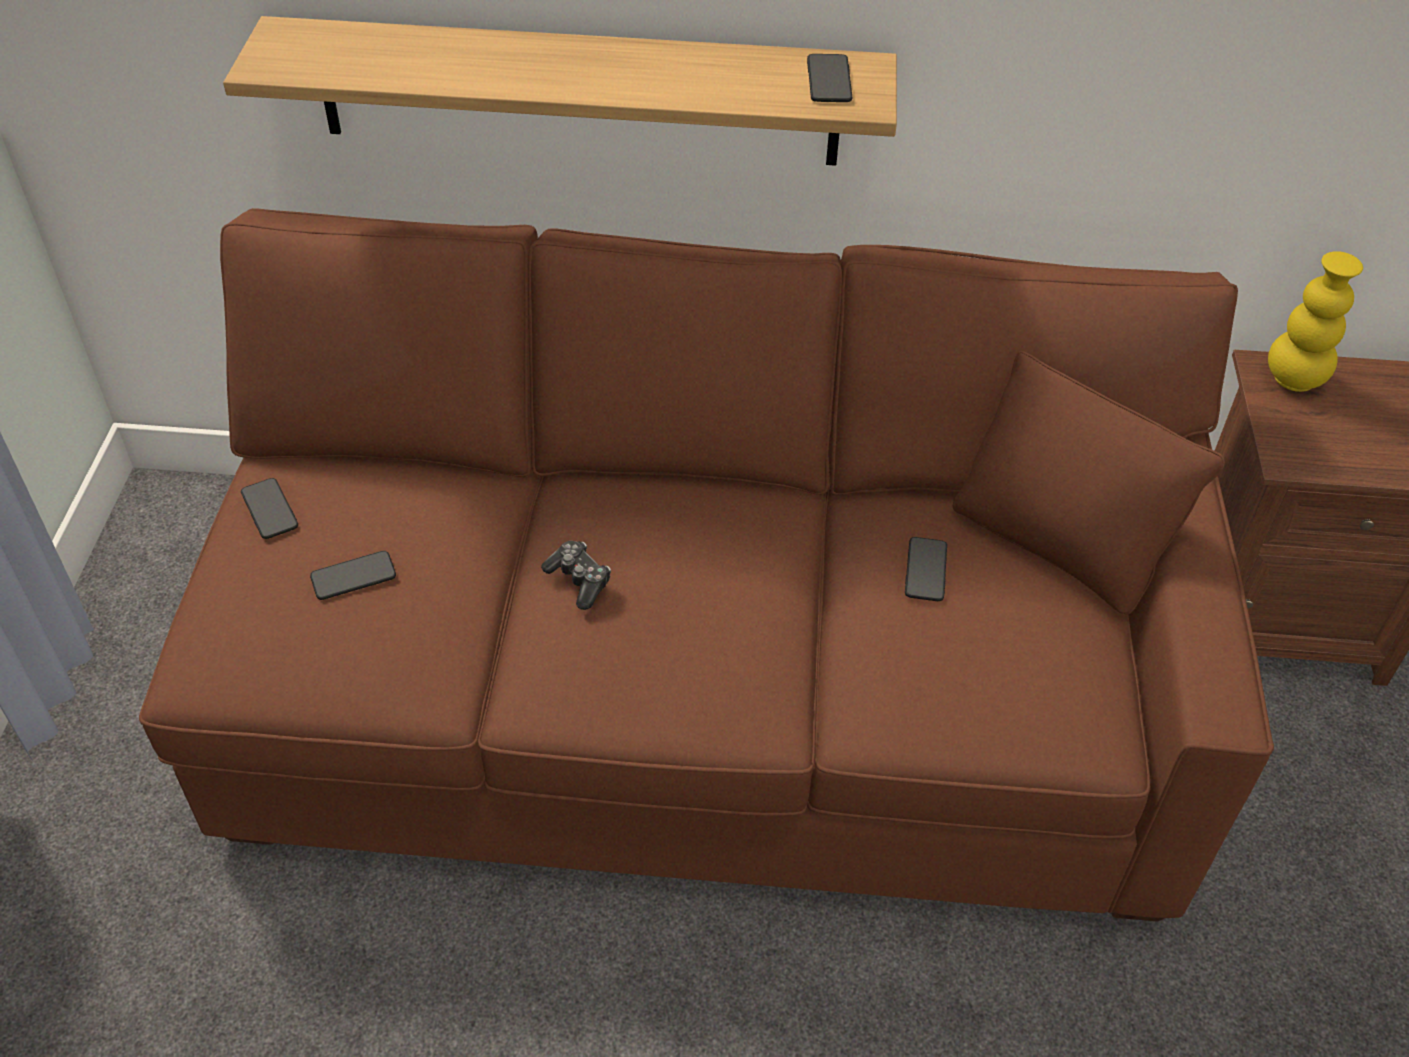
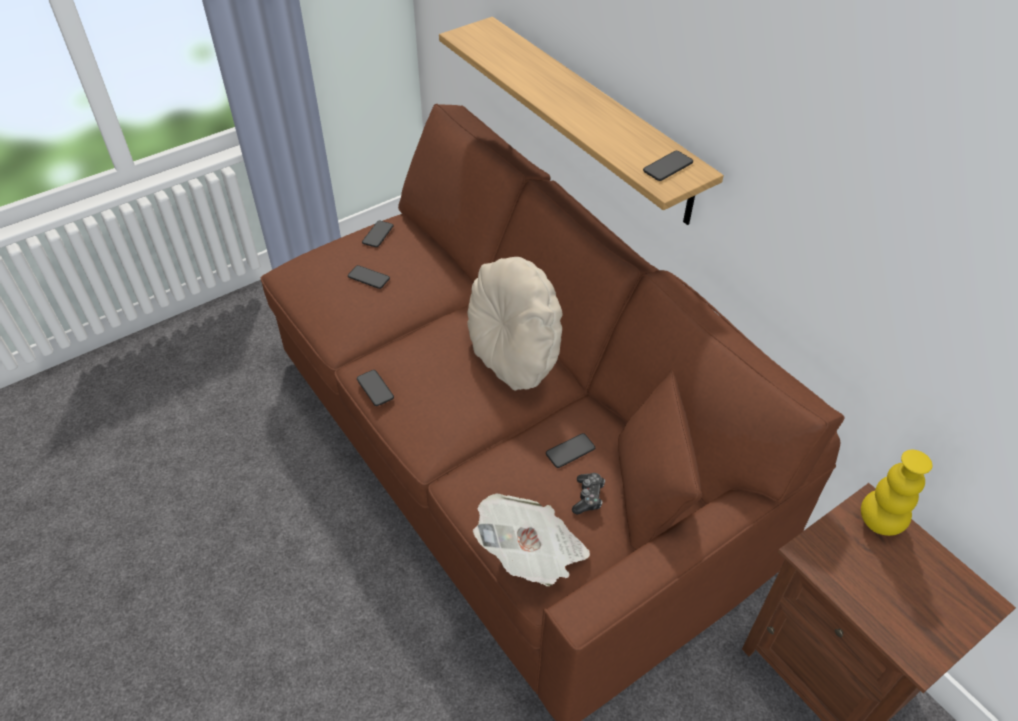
camera: 50 degrees right, 0 degrees up
(579, 580) = (434, 340): game controller -> game controller (588, 497)
(589, 709) = (375, 388): none -> phone
(712, 525) = (513, 361): none -> beige pillow
(1054, 716) = (532, 554): none -> newspaper

